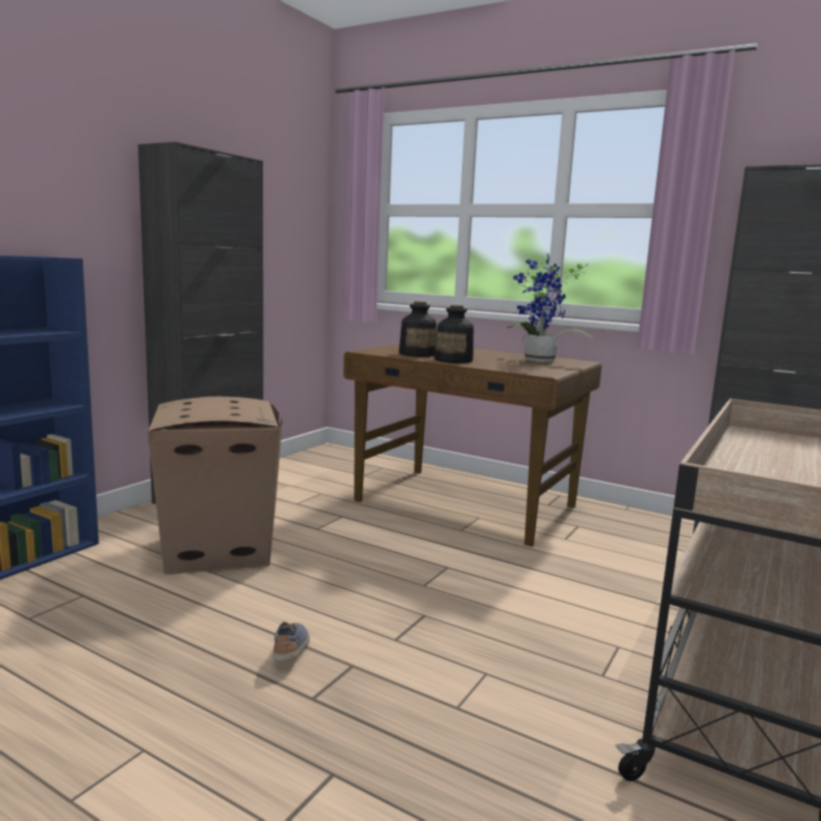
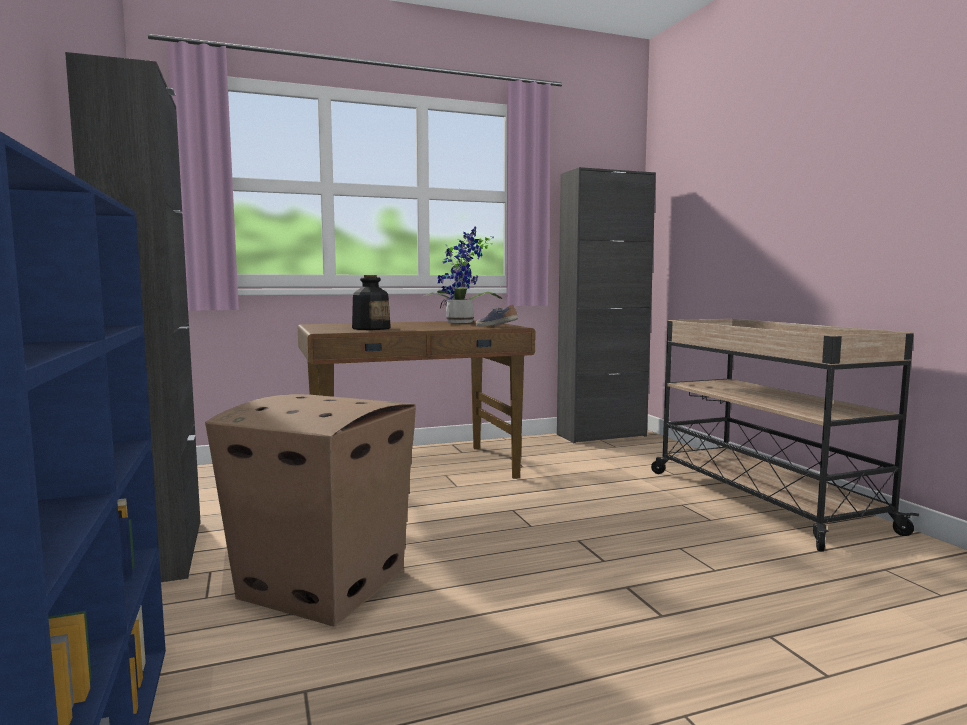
camera: 50 degrees left, 5 degrees down
(292, 650) = (578, 603): shoe -> shoe (497, 326)
(454, 360) = (419, 328): bottle -> none

